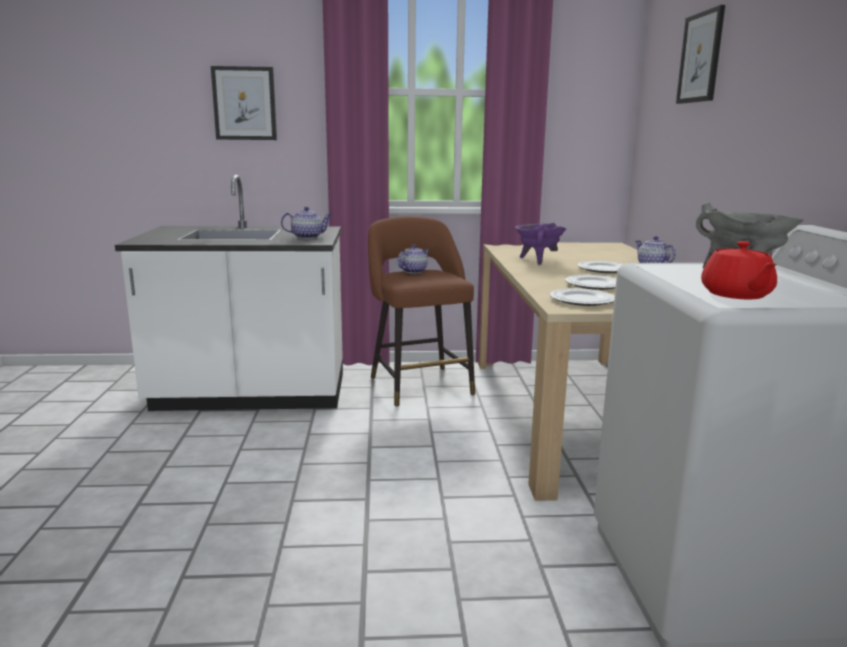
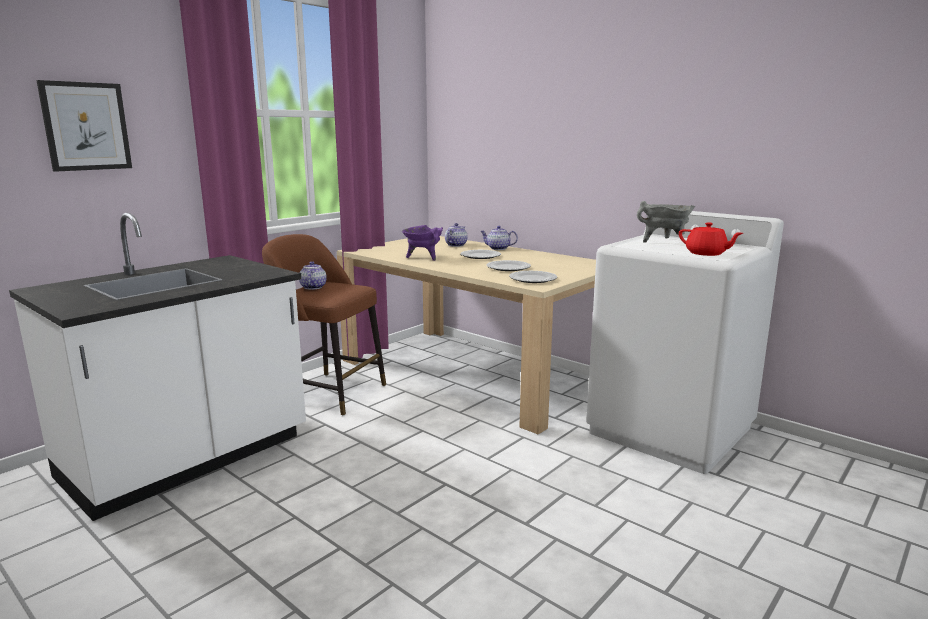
camera: 45 degrees left, 0 degrees up
(308, 237) = (247, 270): teapot -> teapot (456, 245)
(700, 57) = (510, 94): picture -> none

